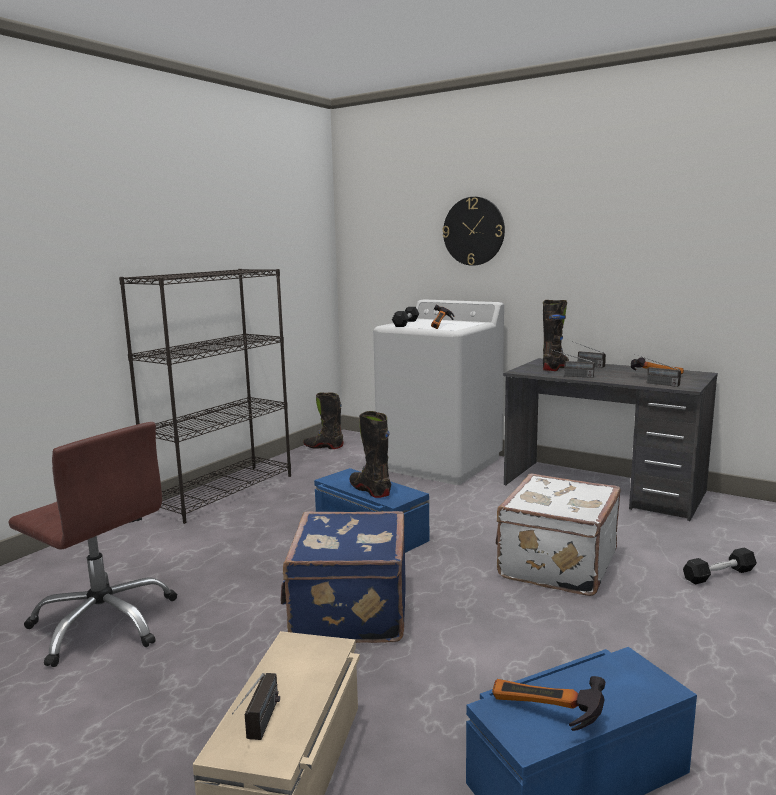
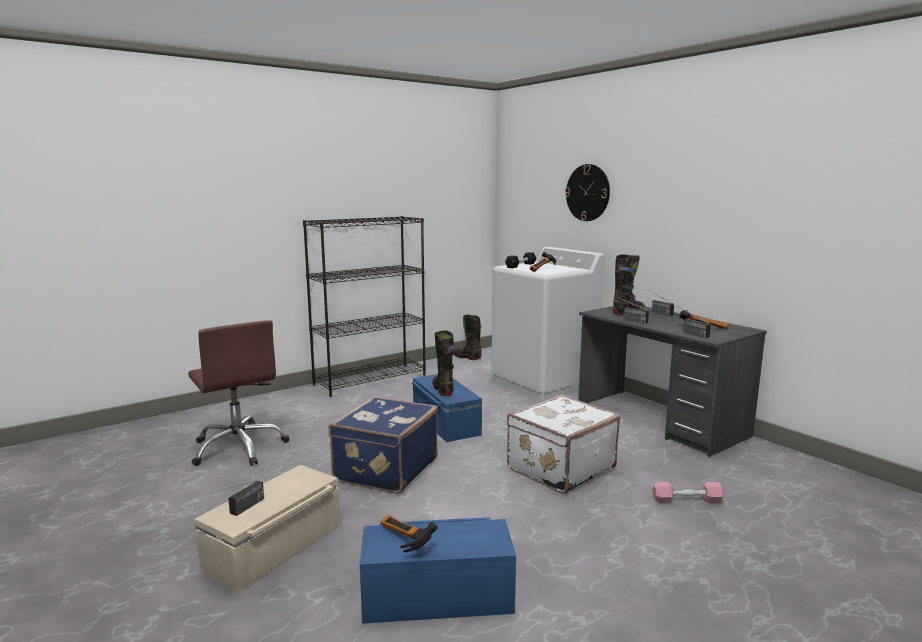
camera: 20 degrees right, 0 degrees up
(719, 575) = (687, 500): black dumbbell -> pink dumbbell

